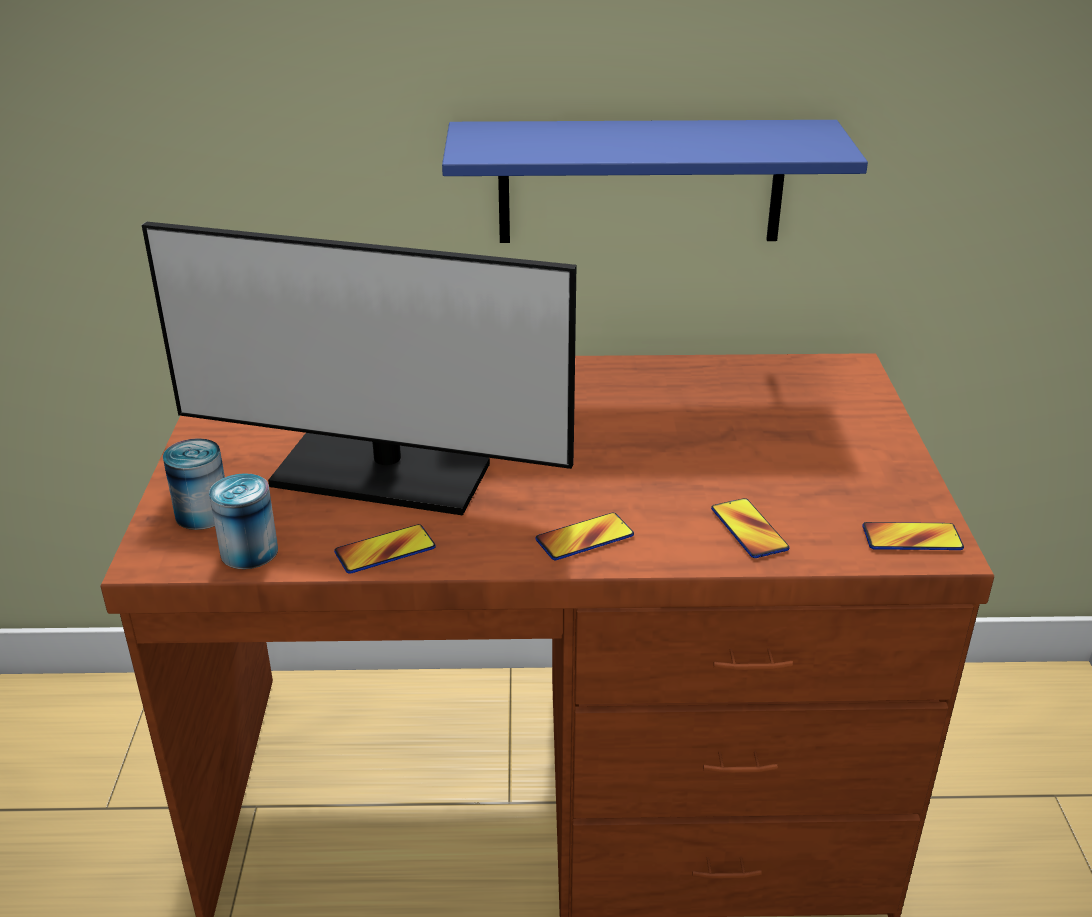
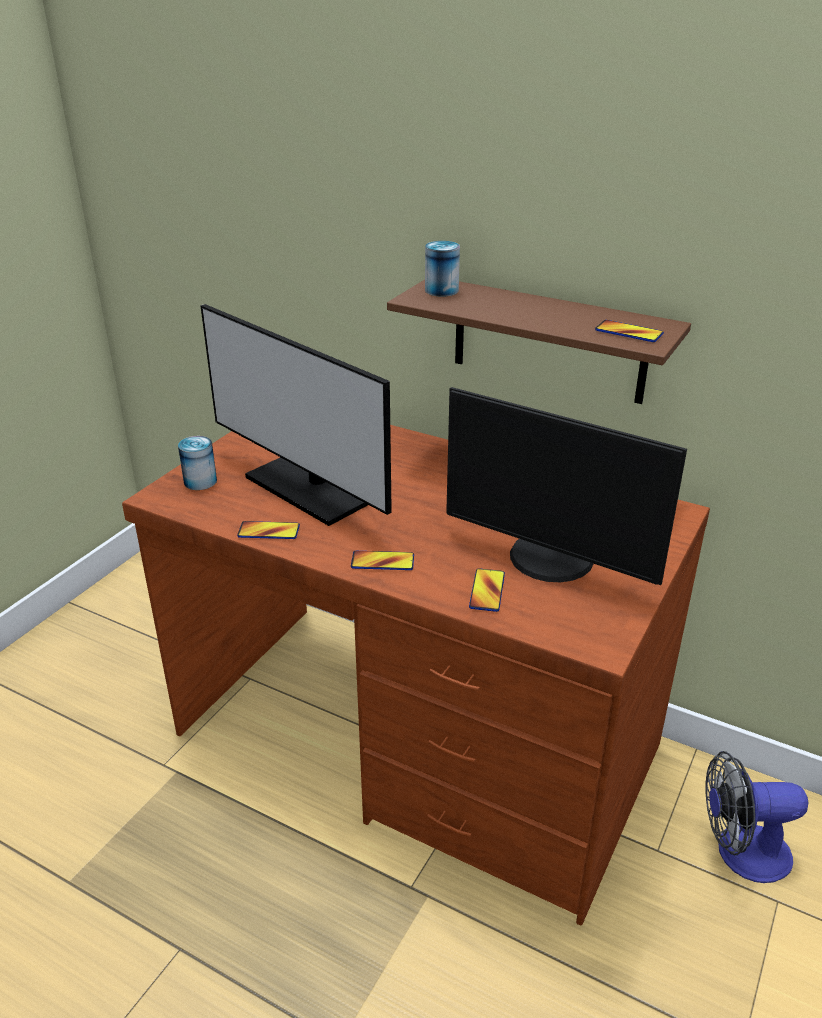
camera: 30 degrees right, 0 degrees up
(249, 551) = (203, 509): can -> can (441, 290)
(640, 182) = (548, 340): blue shelf -> brown shelf
(778, 467) = (549, 560): none -> monitor
(912, 538) = (589, 634): phone -> phone (628, 332)
(986, 760) = (740, 853): none -> fan

